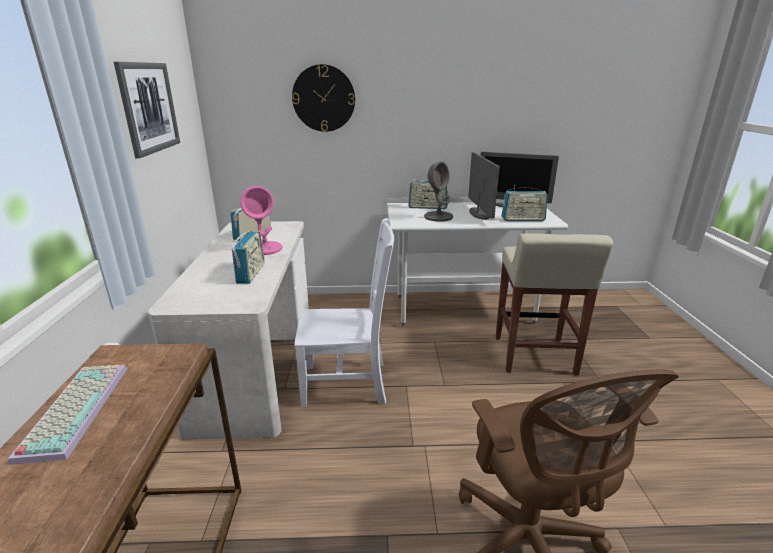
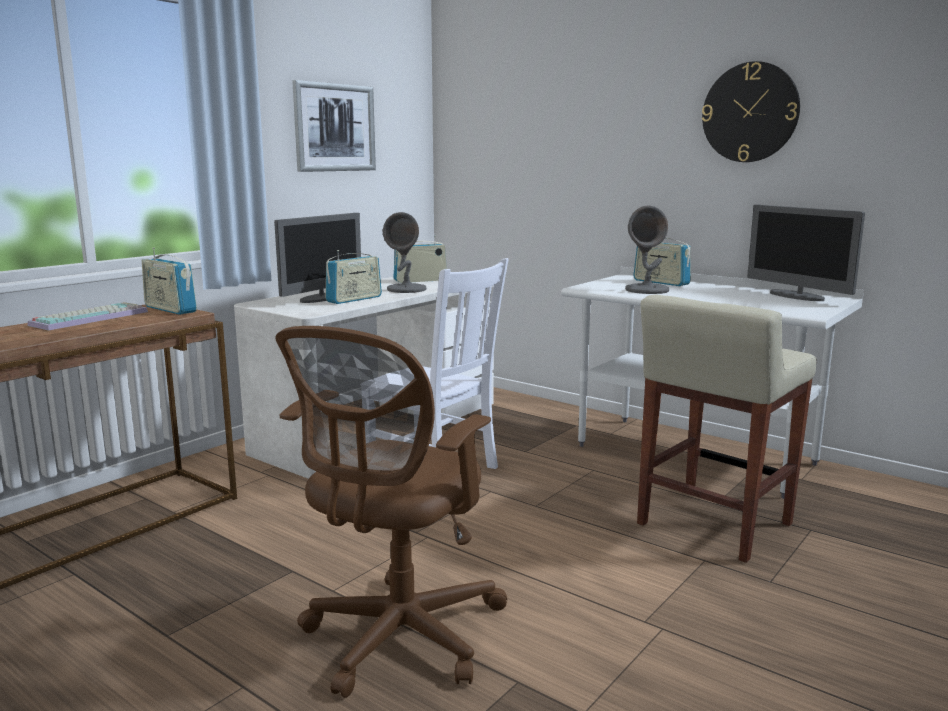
camera: 40 degrees right, 10 degrees down
(265, 249) = (407, 289): pink table lamp -> grey table lamp
(323, 98) = (554, 128): wall clock -> wall clock (750, 112)
(479, 213) = (715, 295): monitor -> monitor (322, 298)
(523, 219) = (765, 307): radio -> radio (170, 309)

